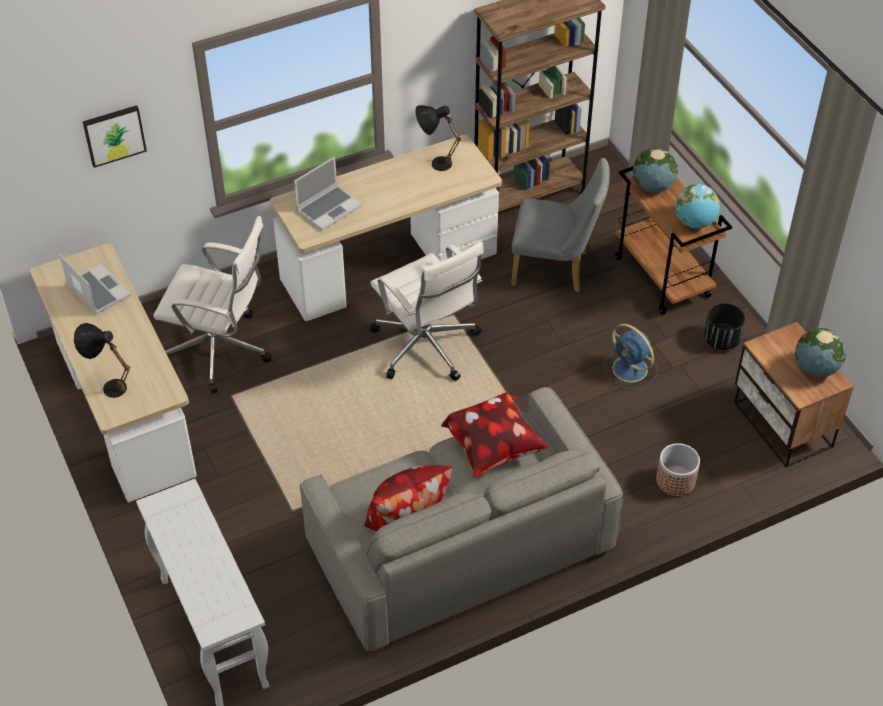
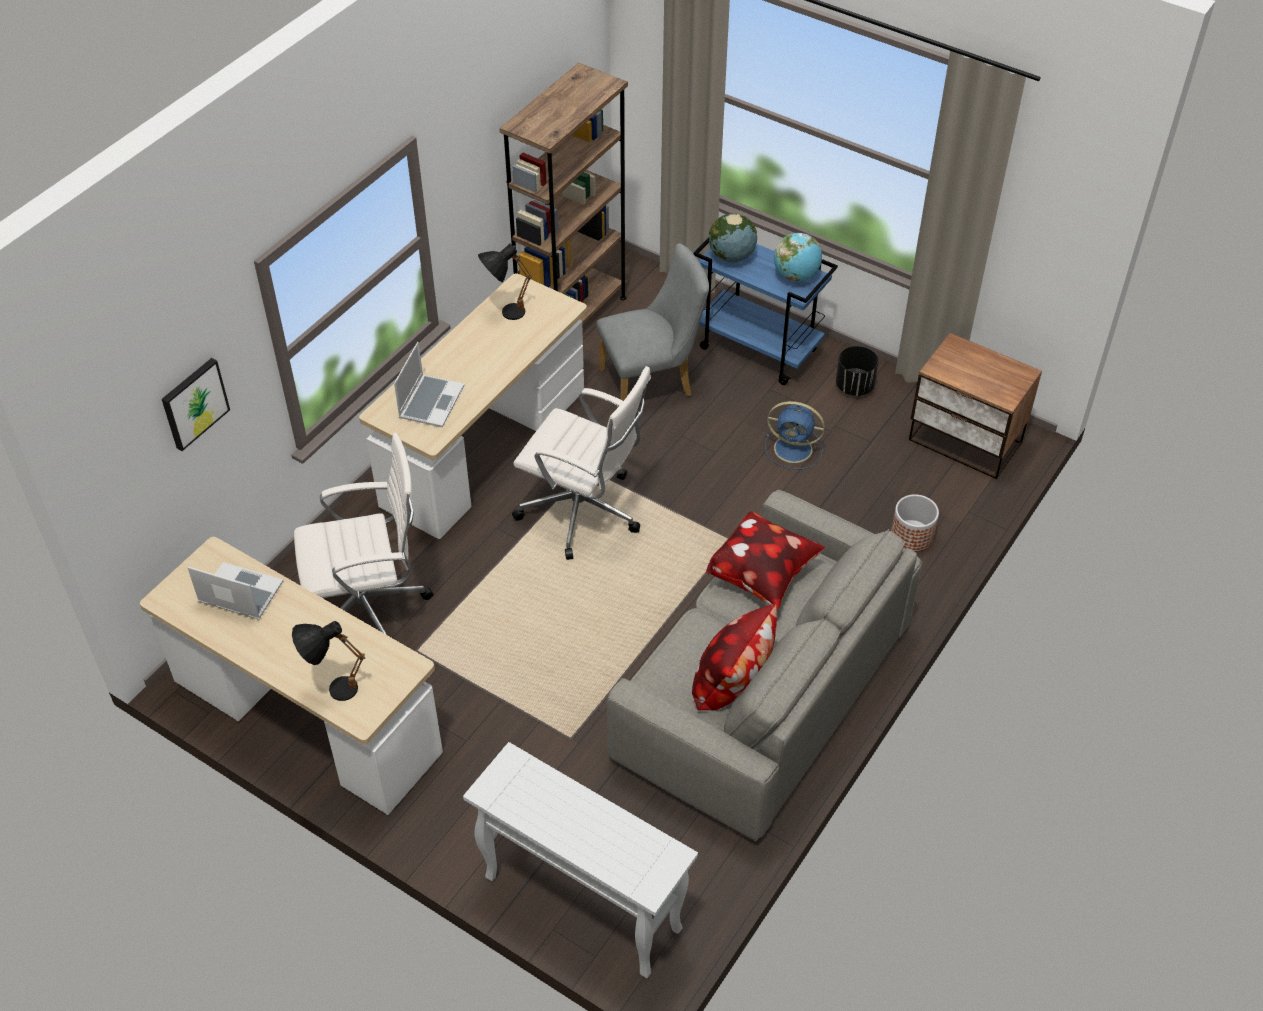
camera: 30 degrees left, 0 degrees up
(663, 277) = (759, 349): brown cart -> blue cart
(815, 368) = (998, 368): globe -> none

